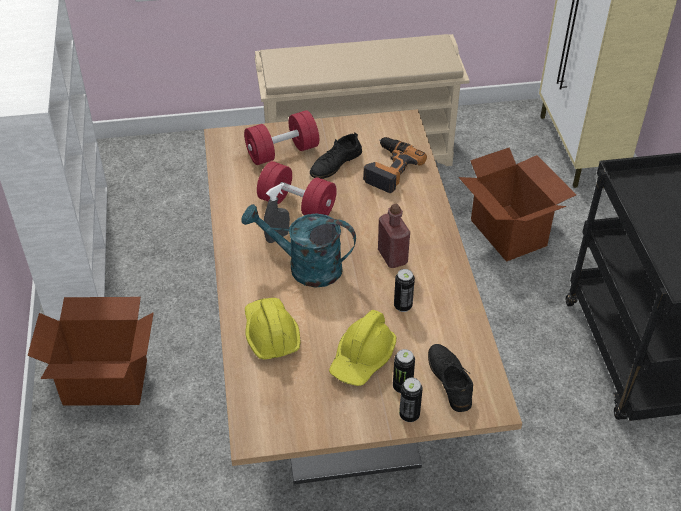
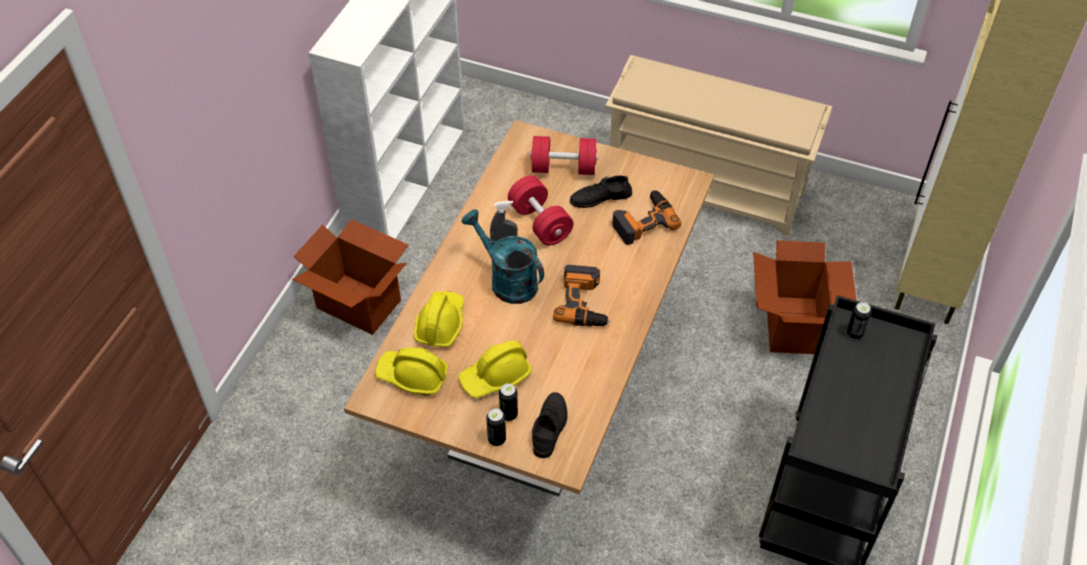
camera: 30 degrees right, 5 degrees up
(280, 395) = (412, 376): none -> yellow hard hat
(392, 257) = (584, 303): red bottle -> power drill
(403, 306) = (560, 349): can -> can (854, 333)

